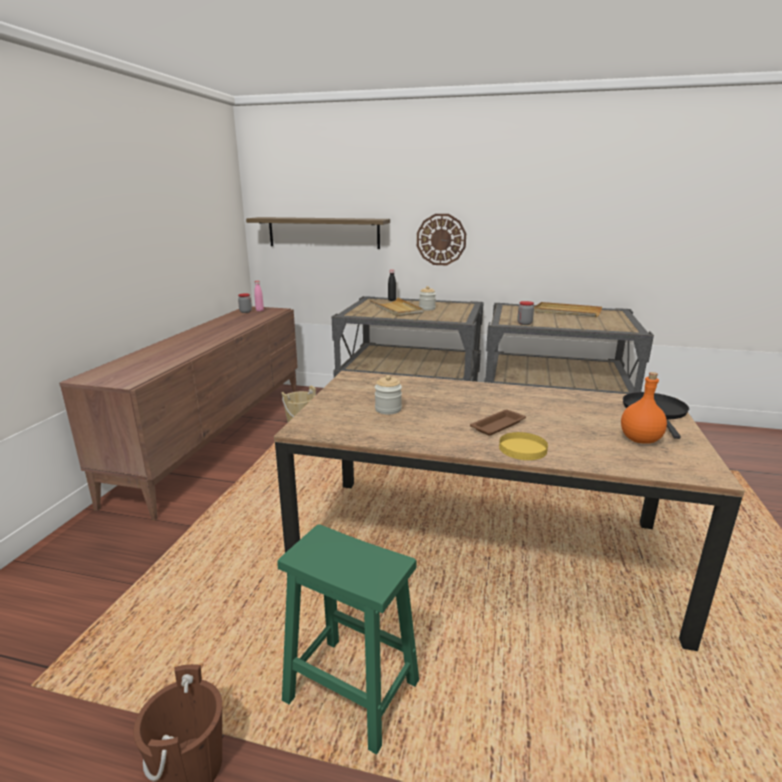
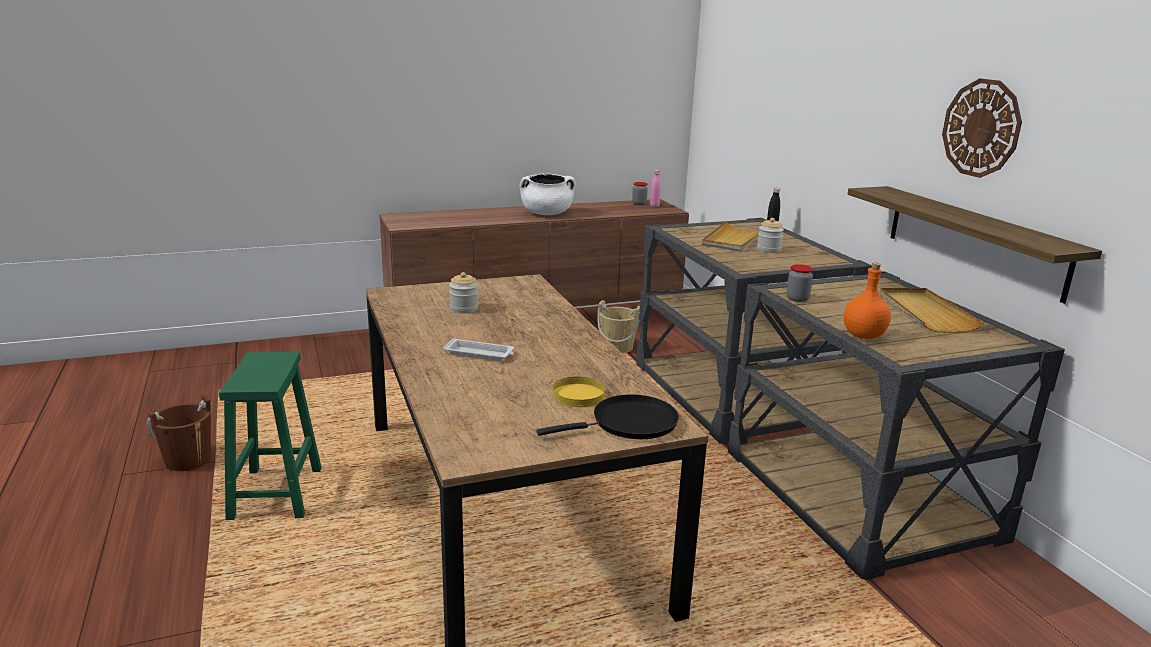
camera: 55 degrees right, 0 degrees up
(211, 335) = (546, 214): none -> white cooking pot
(323, 232) = (745, 124): shelf -> shelf (973, 240)
(441, 239) = (845, 157): wall clock -> wall clock (981, 128)
(498, 425) = (480, 354): brown tray -> white tray
(522, 448) = (435, 370): yellow plate -> yellow plate (578, 395)
(640, 440) = (522, 421): orange bottle -> orange bottle (864, 336)

